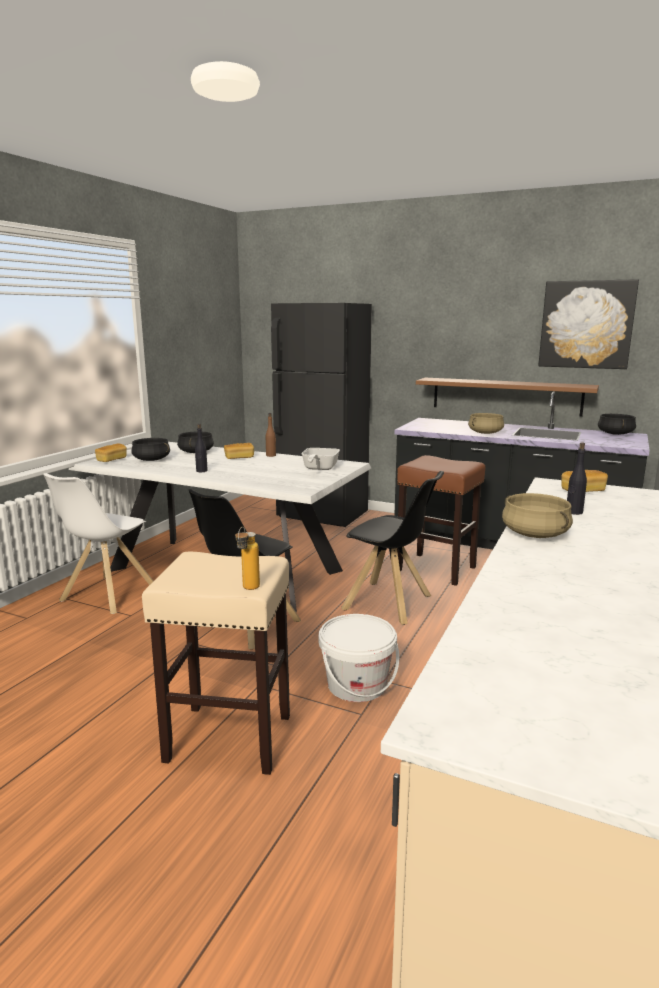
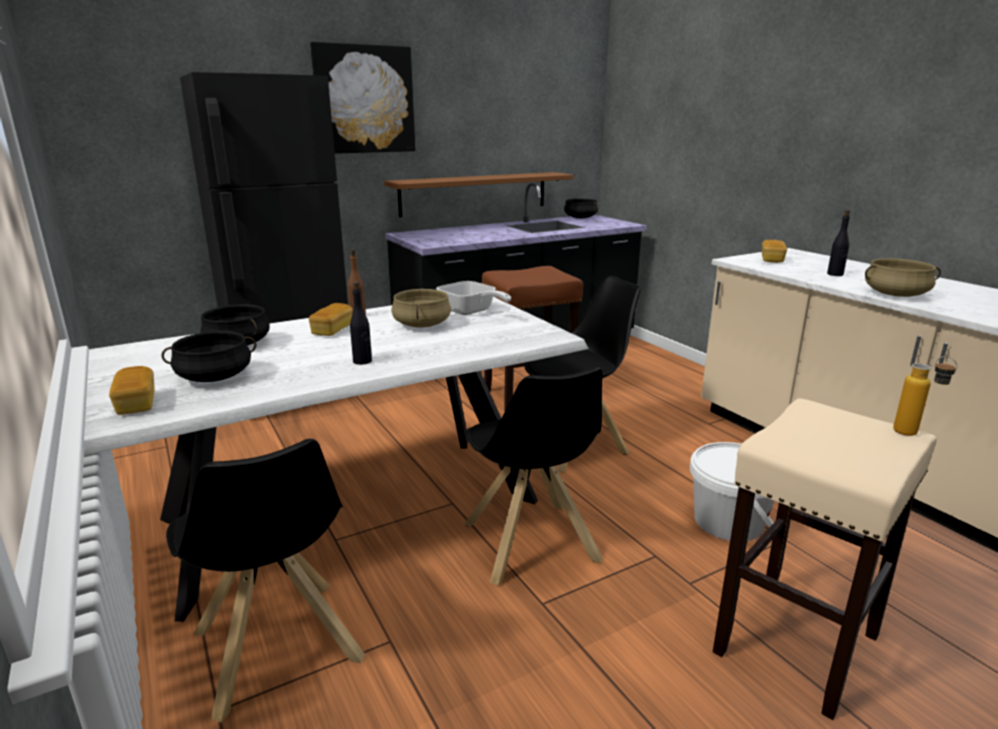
camera: 55 degrees left, 5 degrees up
(107, 595) = (278, 649): white chair -> black chair
(485, 433) = (507, 235): beige cooking pot -> beige cooking pot (421, 325)
(586, 324) = (540, 110): picture -> picture (364, 100)

